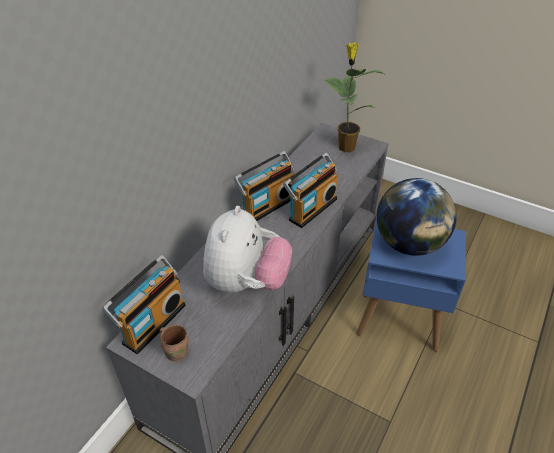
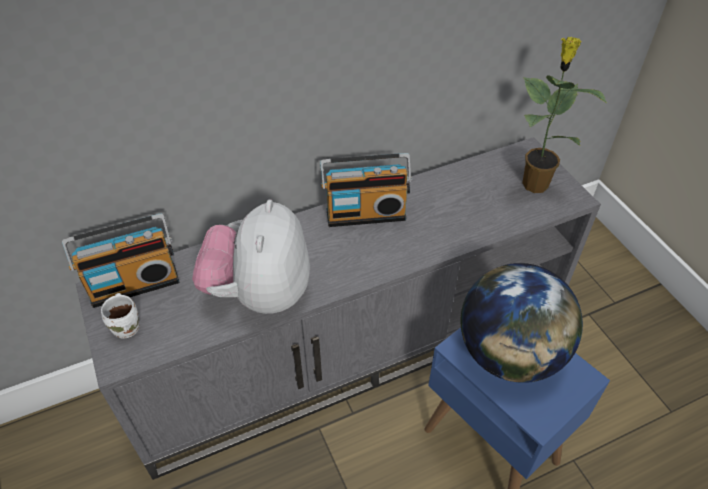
camera: 35 degrees right, 5 degrees up
(176, 351) = (128, 326): brown mug -> white mug
(247, 282) = (260, 293): plush toy -> plush toy turned 135 degrees clockwise
(311, 208) = (413, 242): radio -> none

